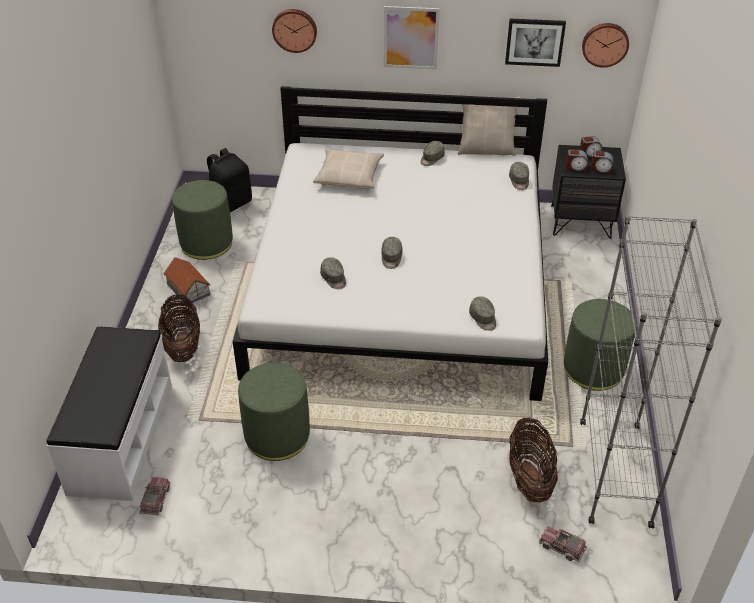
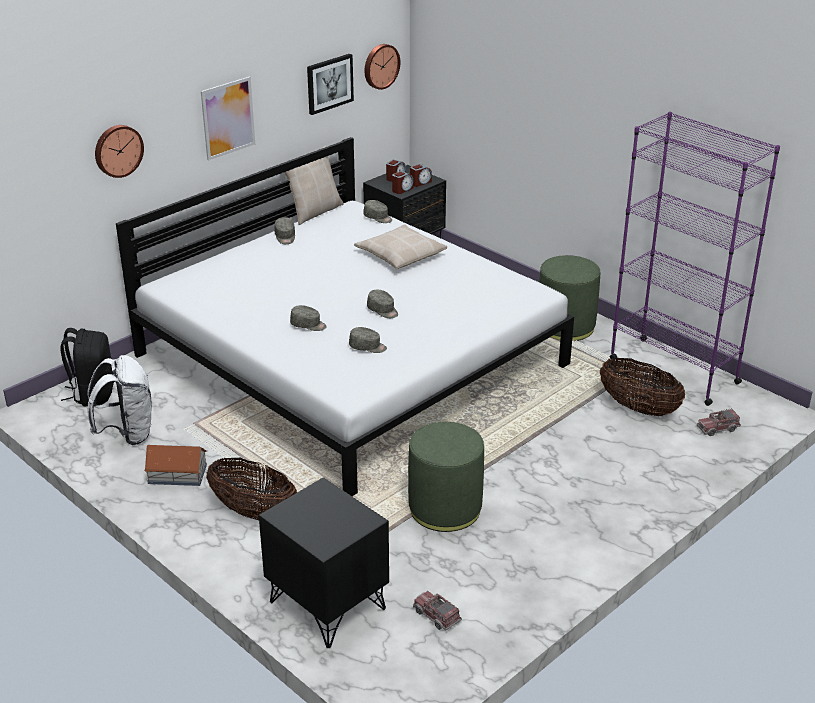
camera: 50 degrees left, 10 degrees down
(120, 437) = (326, 606): white bench -> black nightstand
(206, 243) = (127, 434): green ottoman -> white backpack
(349, 175) = (241, 281): beige pillow -> beige pillow (400, 255)
(483, 319) = (514, 306): grey cap -> grey cap (308, 325)
(615, 471) = (673, 370): grey bookcase -> purple bookcase

